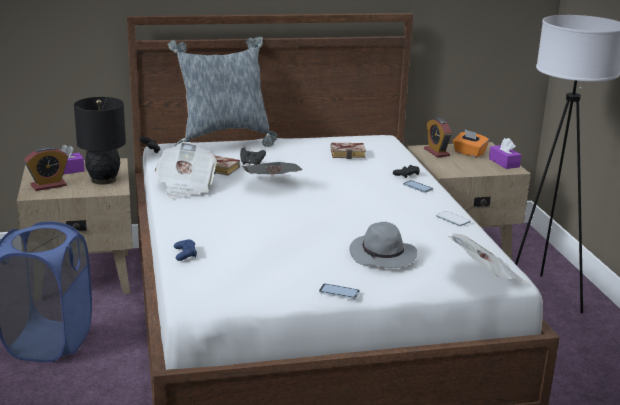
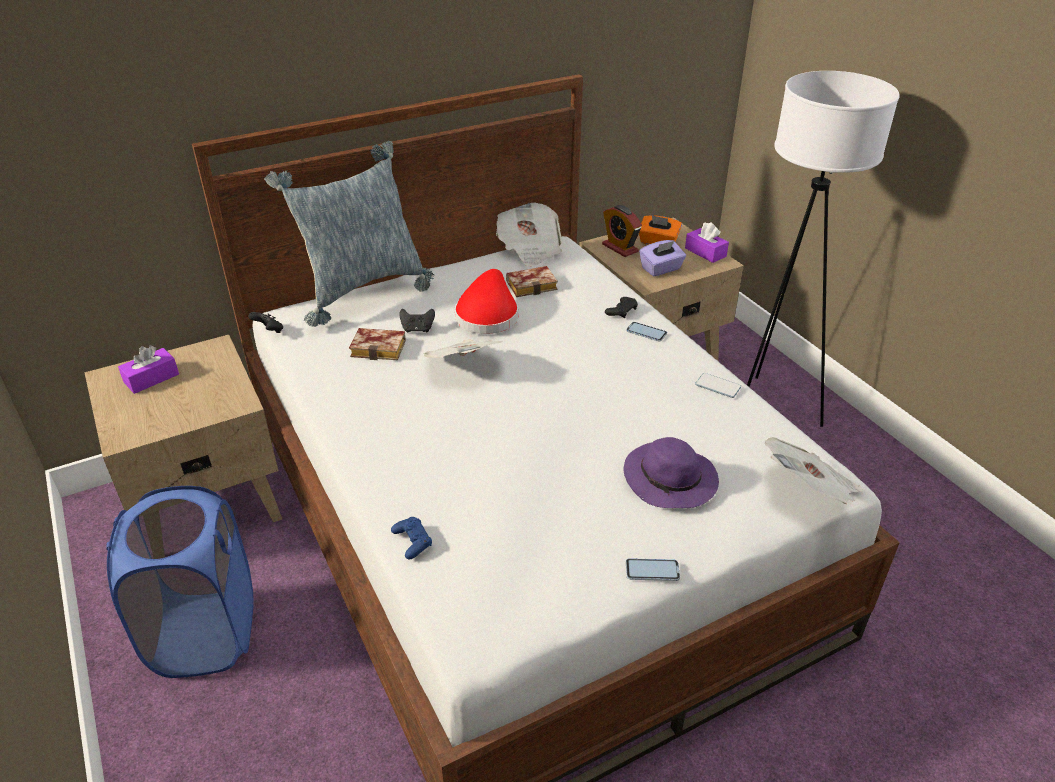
camera: 15 degrees left, 15 degrees up
(48, 185) = (138, 415): alarm clock -> none
(103, 180) = (214, 386): black table lamp -> none
(185, 187) = (349, 396): newspaper -> newspaper (529, 249)
(306, 163) = (487, 315): none -> red hat
(383, 256) = (671, 480): grey hat -> purple hat
(461, 167) = (661, 269): none -> purple tissue box

